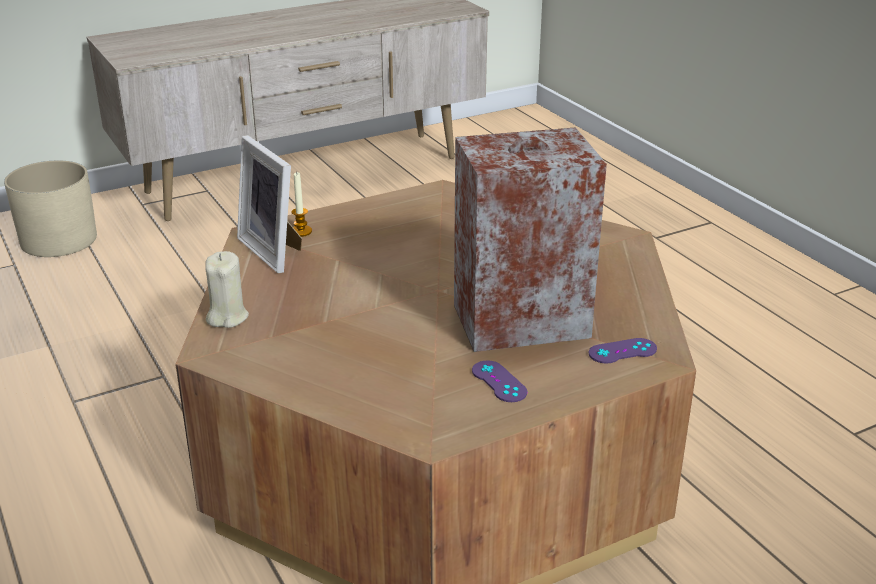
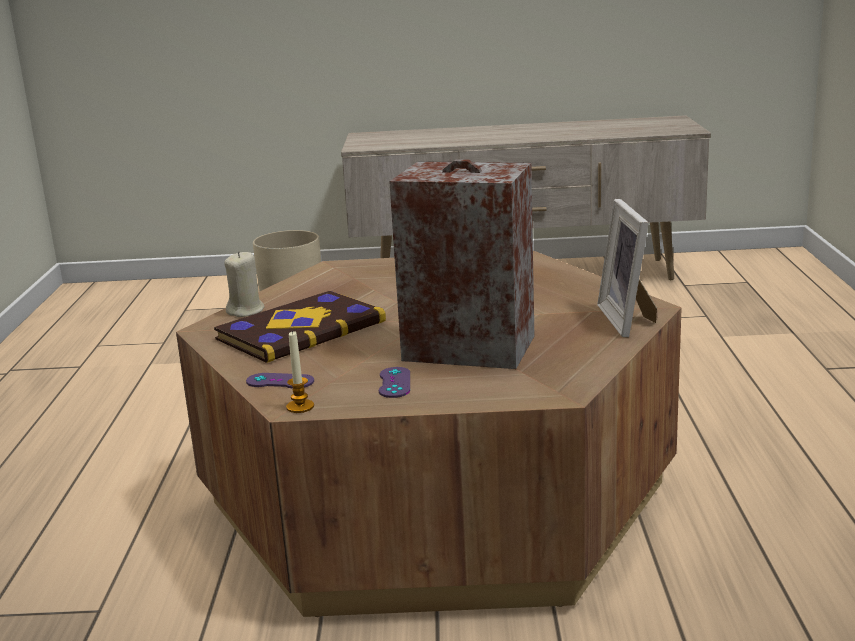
camera: 30 degrees right, 10 degrees down
(275, 251) = (334, 278): picture frame -> picture frame (629, 319)
(301, 231) = (370, 269): candle -> candle (300, 407)
(321, 332) = (300, 330): none -> book
(622, 351) = (531, 382): purple game controller -> purple game controller (280, 381)

